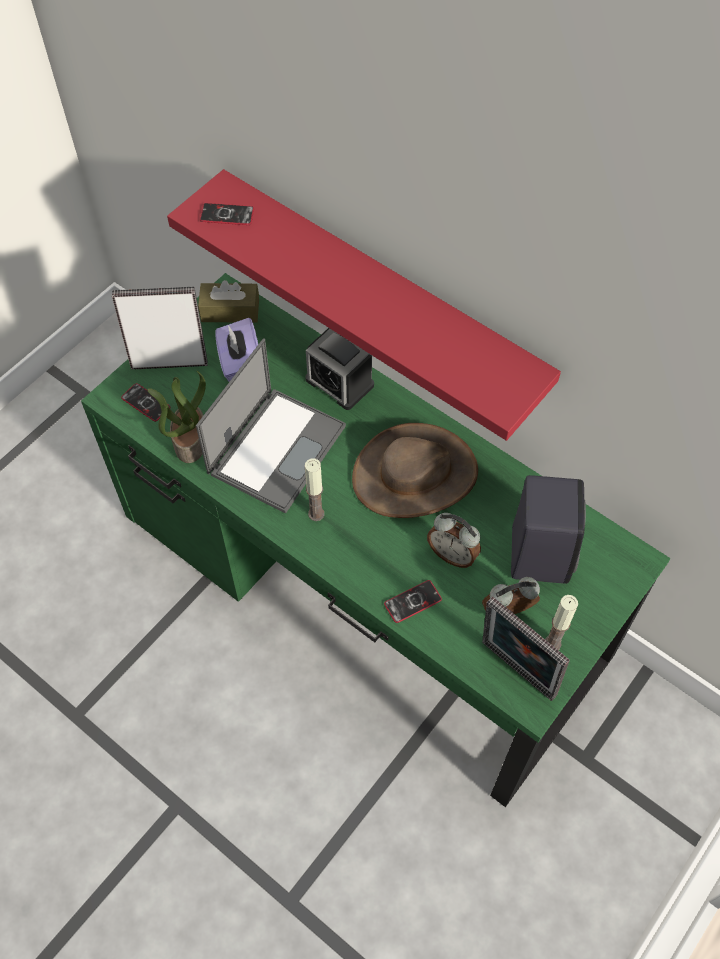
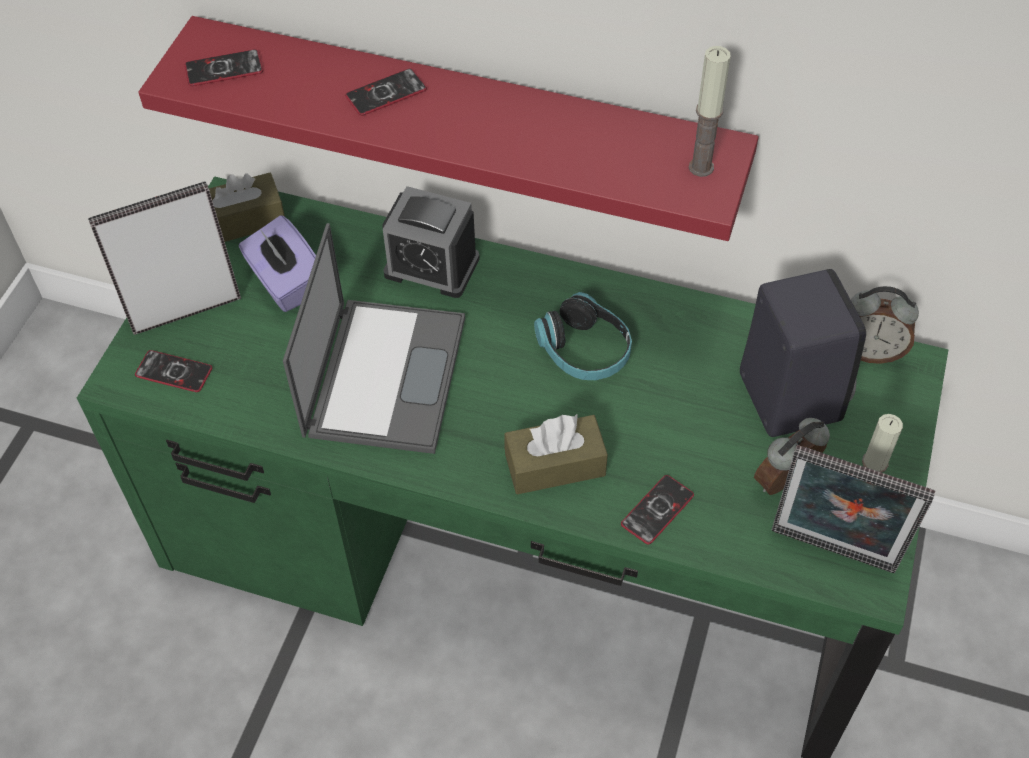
camera: 20 degrees left, 5 degrees down
(189, 440) = (258, 401): potted plant -> none
(316, 514) = (476, 441): candle -> candle (701, 167)
(323, 264) = (386, 93): none -> phone
(359, 548) = (555, 465): none -> brown tissue box
(415, 475) = (584, 350): brown hat -> headphones
(452, 554) = (680, 433): alarm clock -> alarm clock (869, 351)

